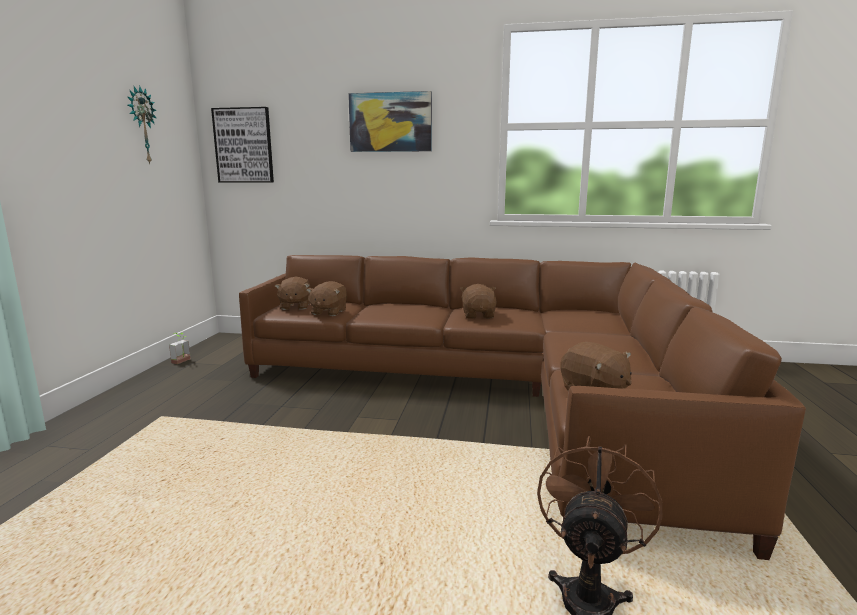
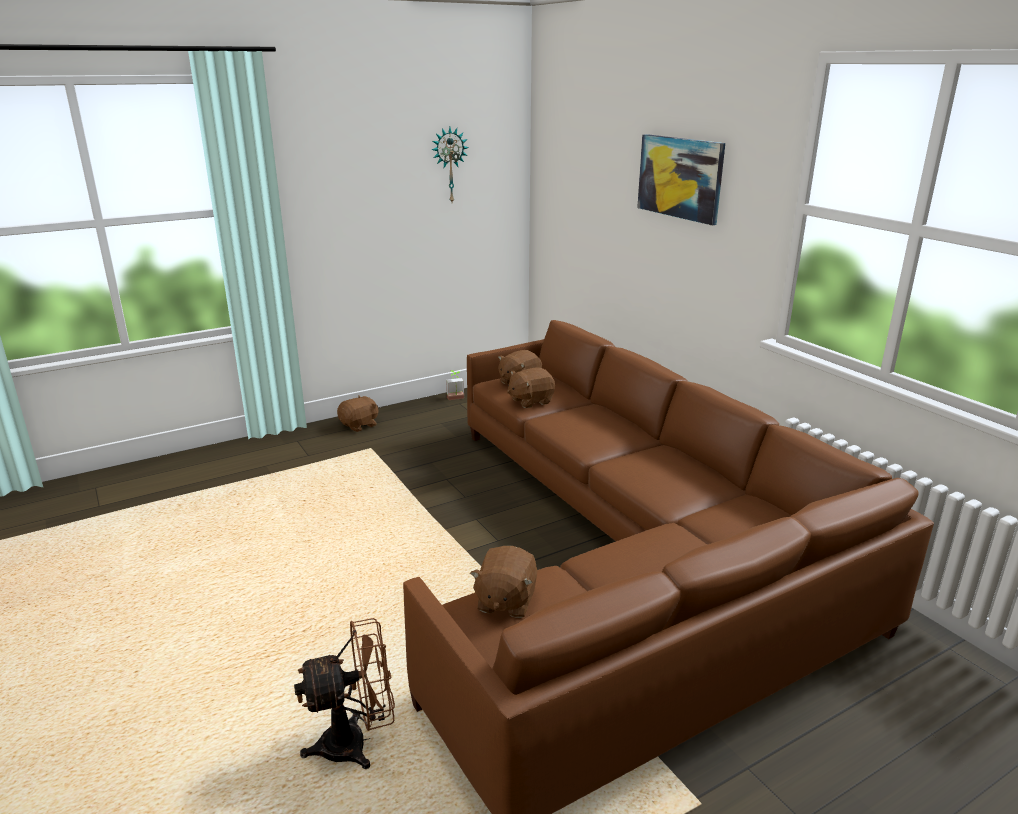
camera: 50 degrees right, 10 degrees up
(244, 145) = (559, 180): picture -> none
(478, 315) = (646, 466): brown plush toy -> brown plush toy (359, 425)

